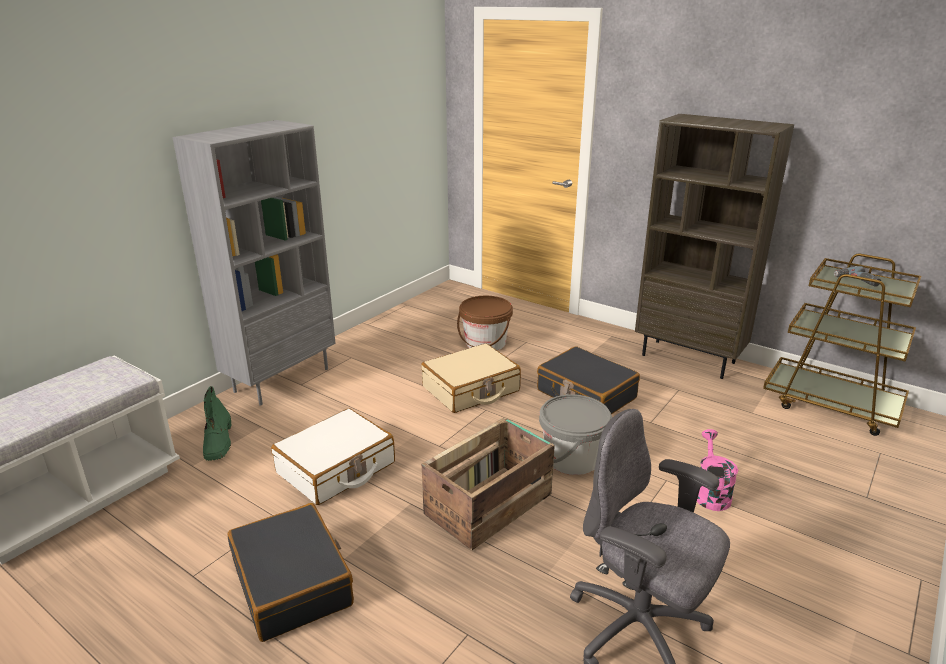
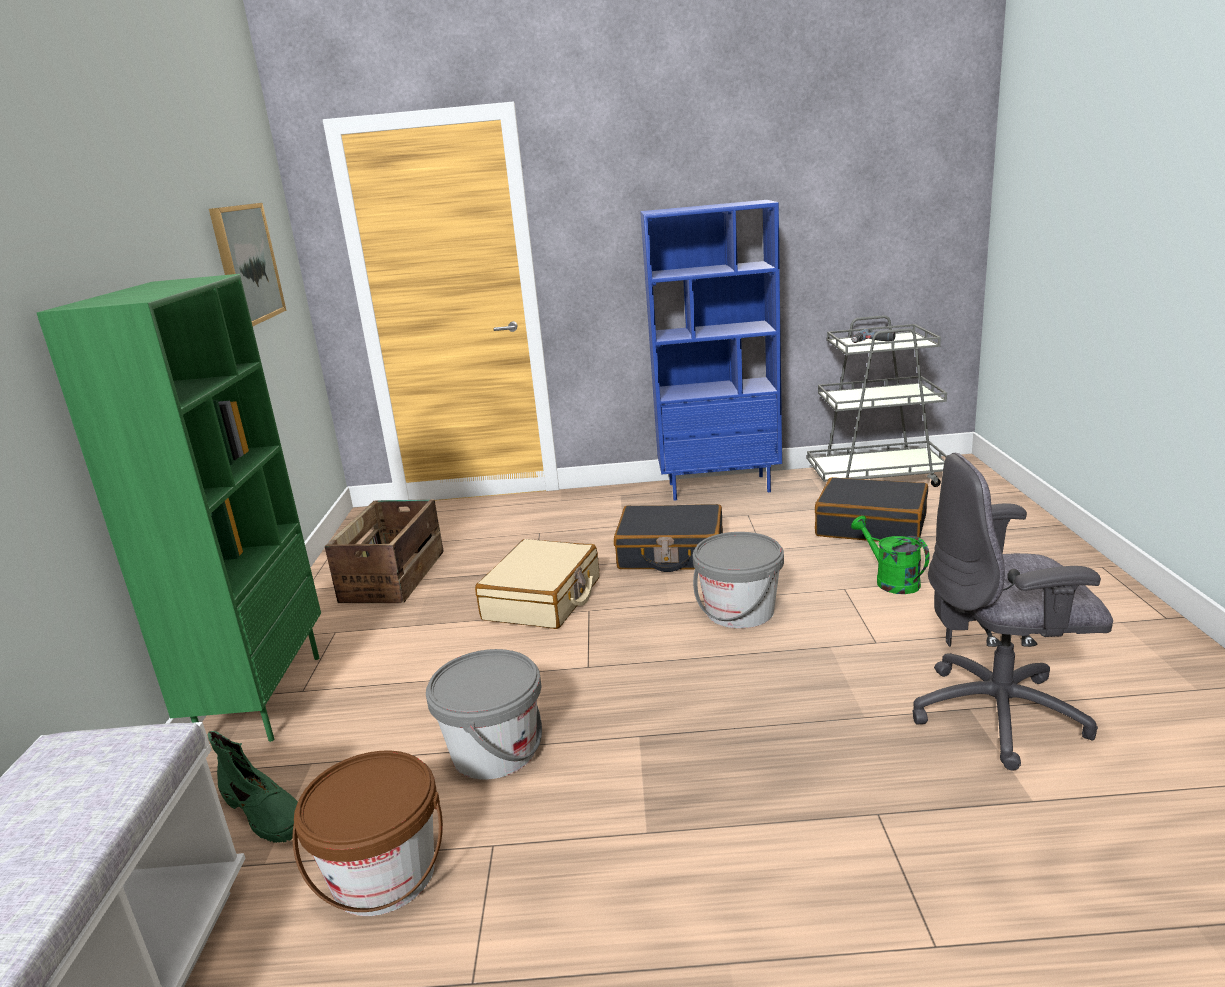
camera: 35 degrees left, 5 degrees down
(282, 379) = (262, 698): grey bookcase -> green bookcase
(293, 583) = (623, 896): black suitcase -> black suitcase (871, 525)
(336, 468) = (495, 751): white suitcase -> grey bucket
(381, 107) = (246, 264): none -> picture
(485, 343) = (493, 551): brown bucket -> brown bucket (384, 875)
(490, 504) = (723, 690): crate -> crate (395, 576)
(689, 359) = (719, 487): brown bookcase -> blue bookcase
(710, 492) = (890, 581): pink watering can -> green watering can
(831, 405) = (878, 478): brown cart -> grey cart

